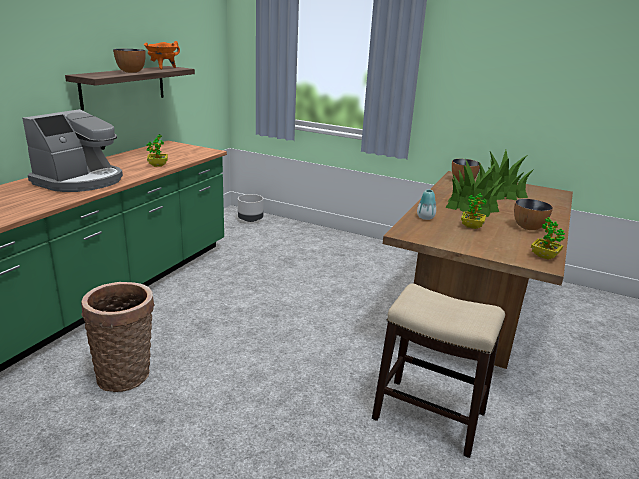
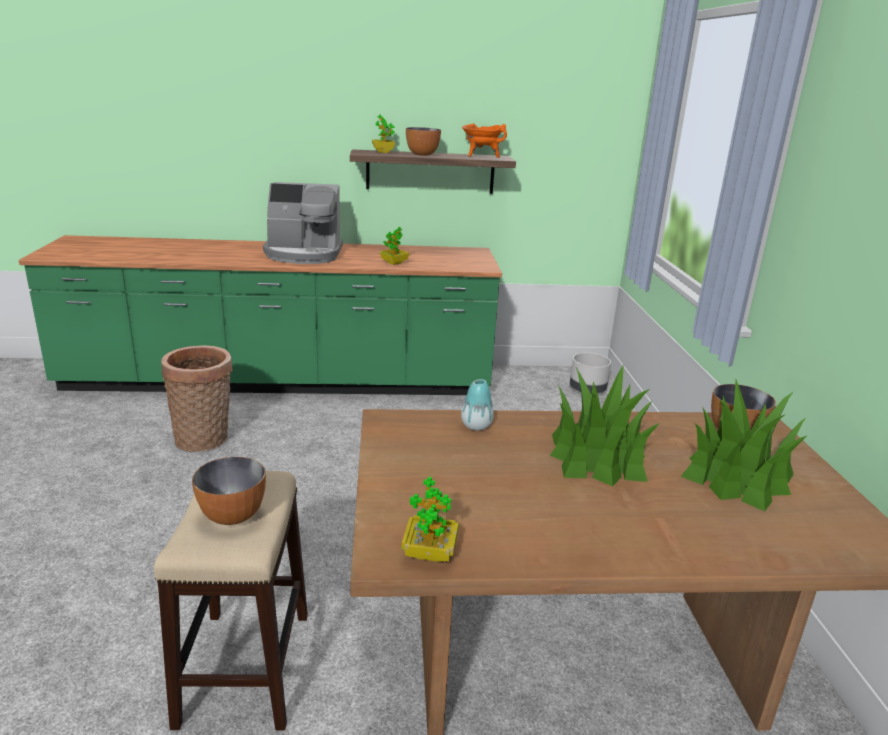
camera: 60 degrees right, 0 degrees up
(471, 226) = (490, 467): potted plant -> potted plant (383, 152)
(528, 227) = (567, 525): bowl -> bowl (233, 516)

